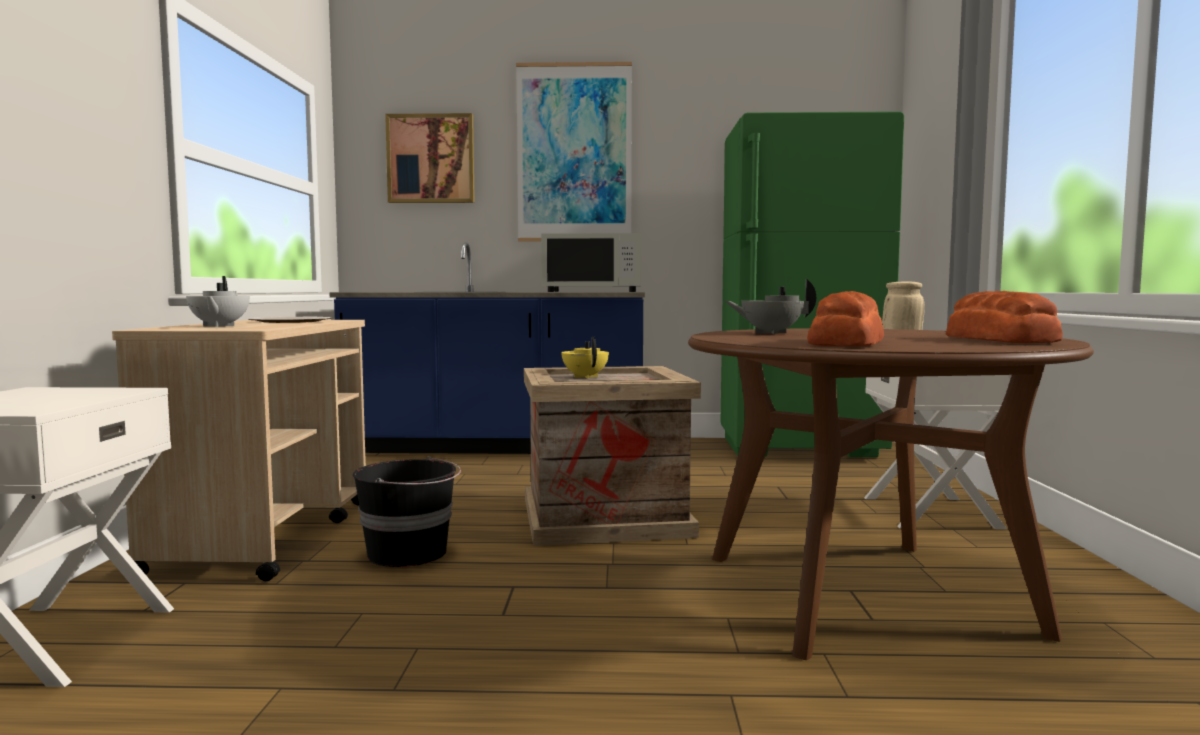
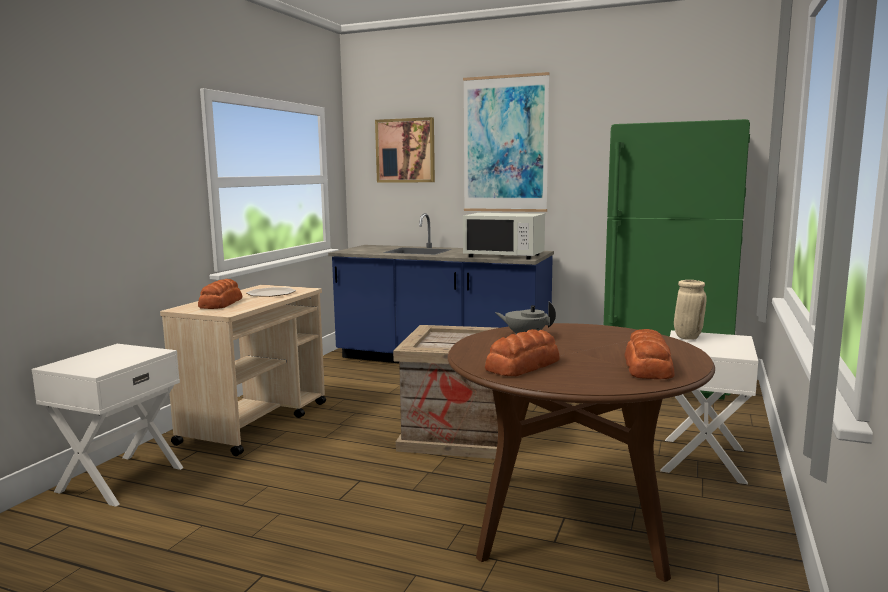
camera: 20 degrees right, 5 degrees up
(219, 326) = (220, 303): white teapot -> bread
(409, 553) = (321, 446): black bucket -> none
(585, 377) = (450, 337): yellow teapot -> none

